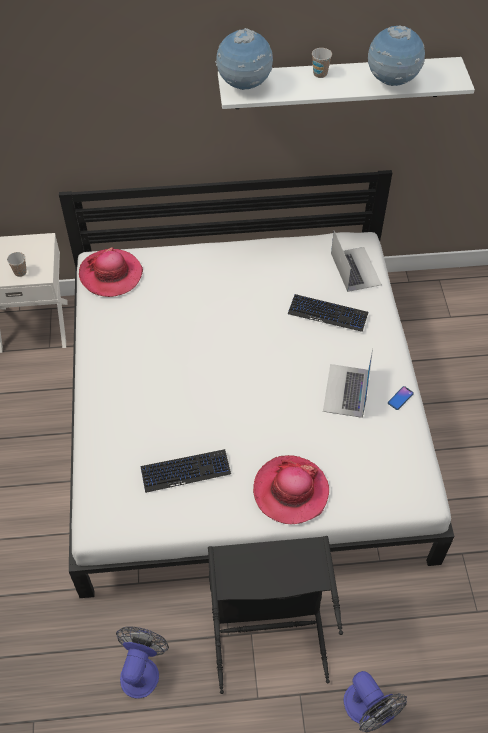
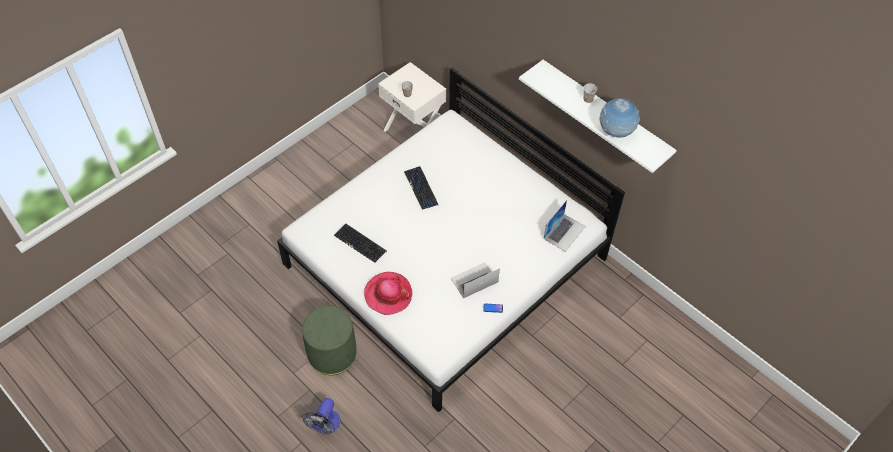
camera: 50 degrees right, 0 degrees up
(111, 274) = (448, 131): hat -> none
(141, 669) = (268, 314): fan -> none
(244, 86) = (542, 76): globe -> none
(268, 629) = (332, 354): black laundry basket -> green ottoman
(328, 313) = (518, 239): keyboard -> keyboard (421, 188)

